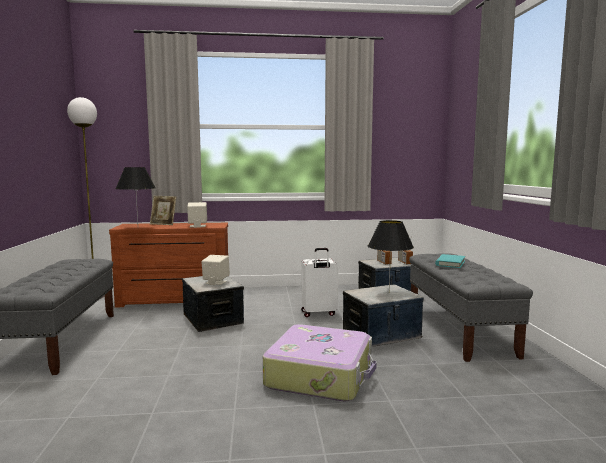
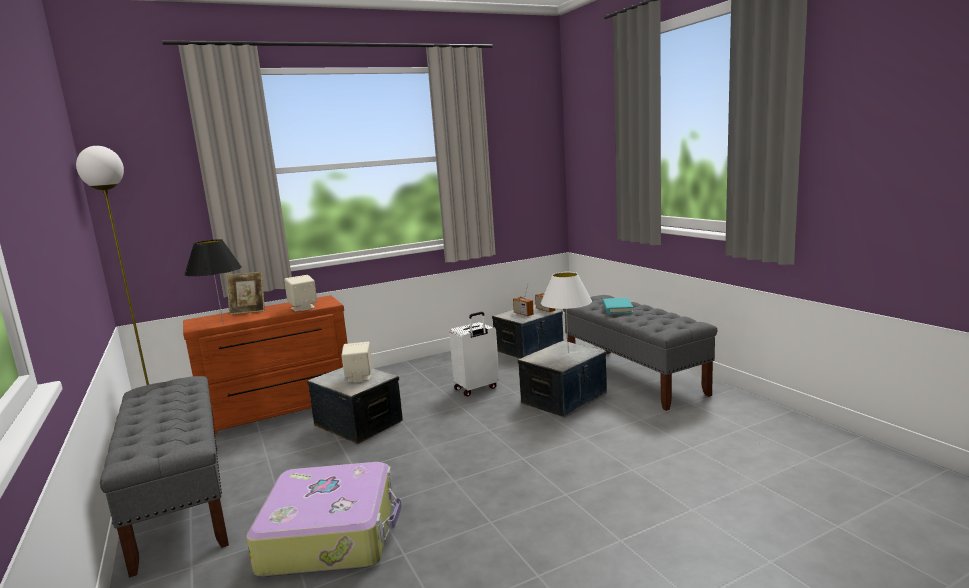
camera: 20 degrees left, 5 degrees up
(321, 375) = (544, 460): suitcase -> suitcase (331, 534)
(389, 292) = (568, 352): black table lamp -> white table lamp

